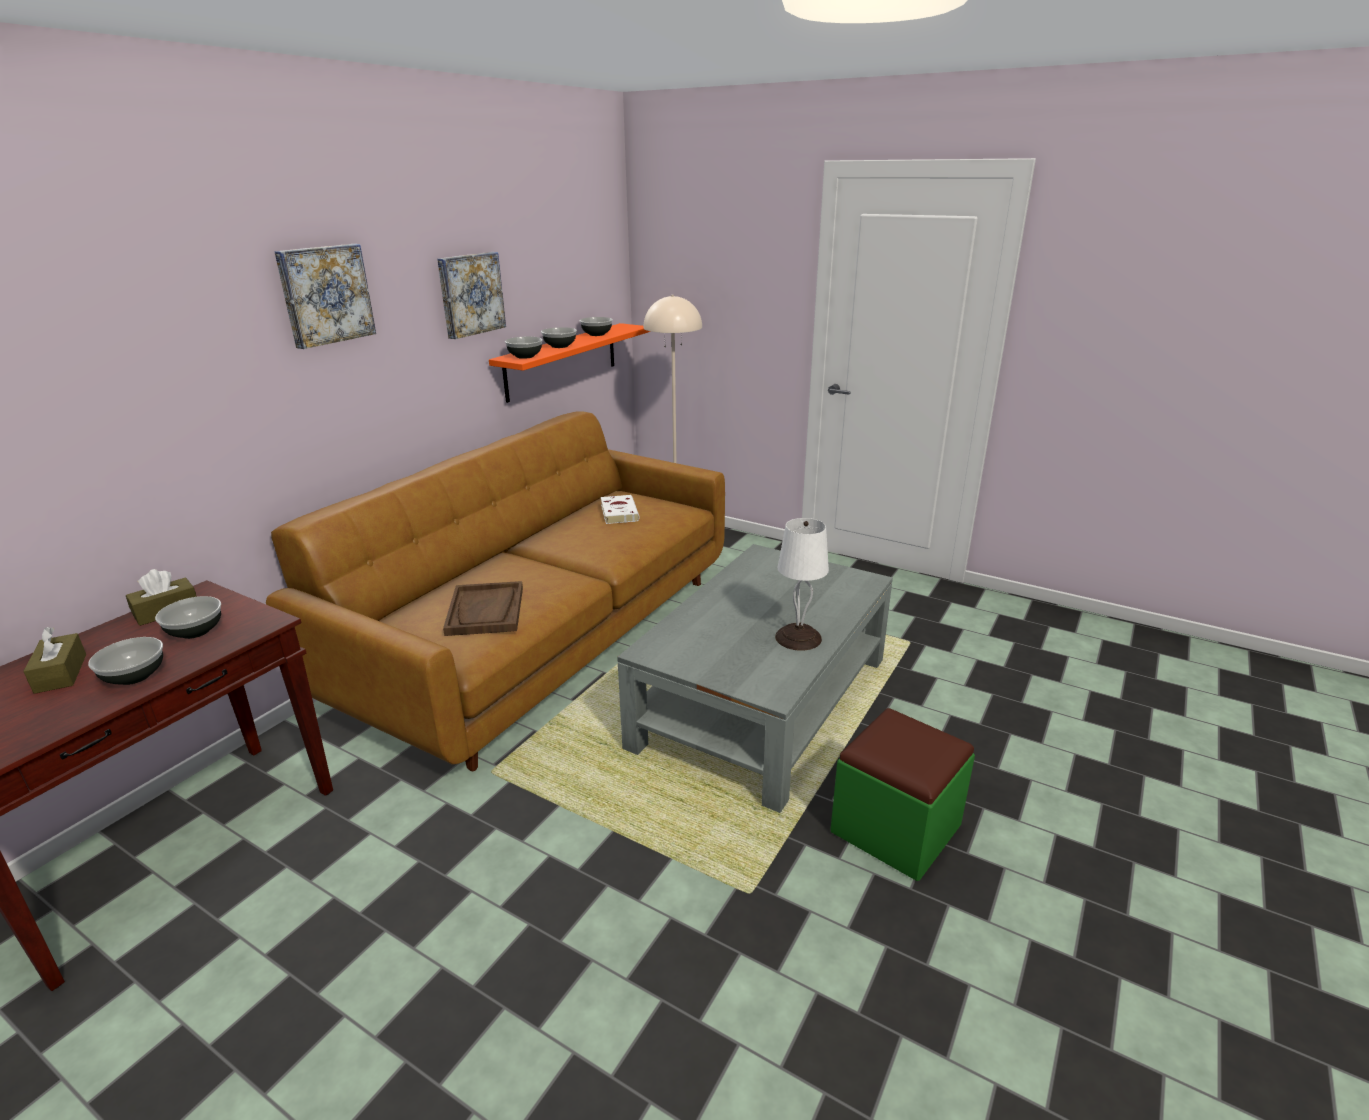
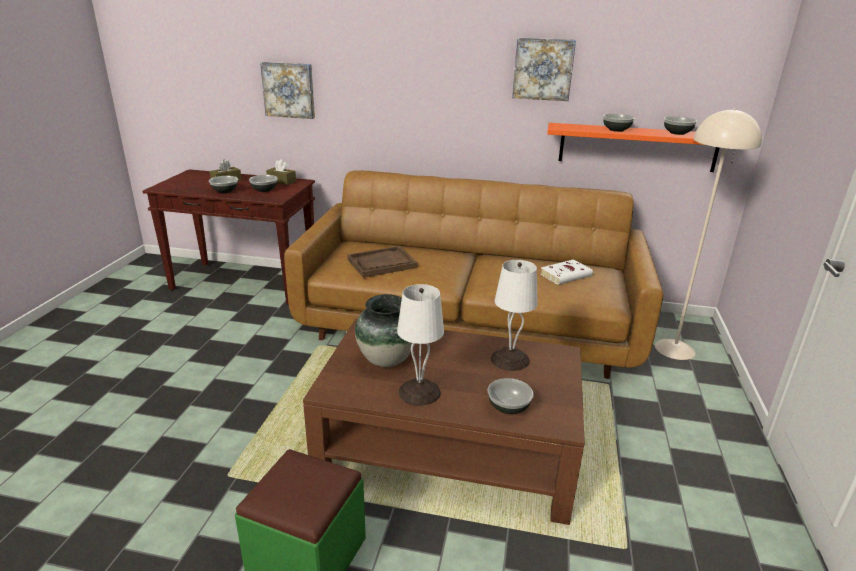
camera: 70 degrees right, 0 degrees up
(325, 294) = (421, 47): picture -> picture (289, 90)
(524, 356) = (569, 127): bowl -> bowl (508, 407)
(729, 648) = (386, 360): none -> vase
(760, 580) = (509, 360): none -> white table lamp
(763, 701) = (449, 447): grey coffee table -> brown coffee table

